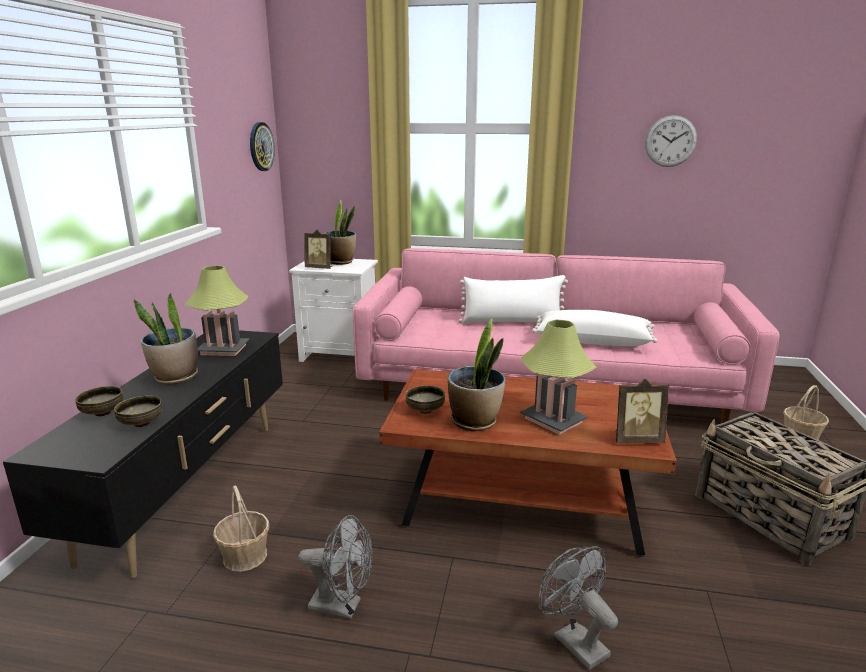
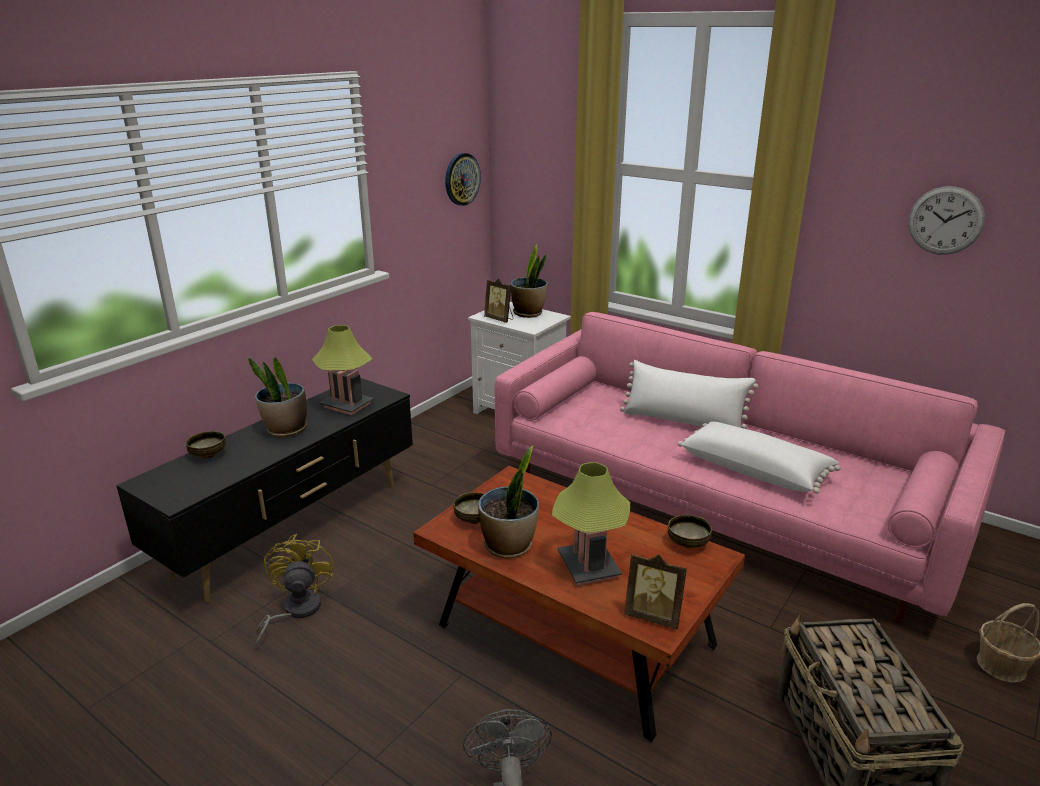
camera: 25 degrees right, 5 degrees up
(141, 424) = (226, 474): bowl -> bowl (688, 544)
(245, 556) = (295, 611): basket -> yellow fan
(342, 606) = (338, 685): grey fan -> none

